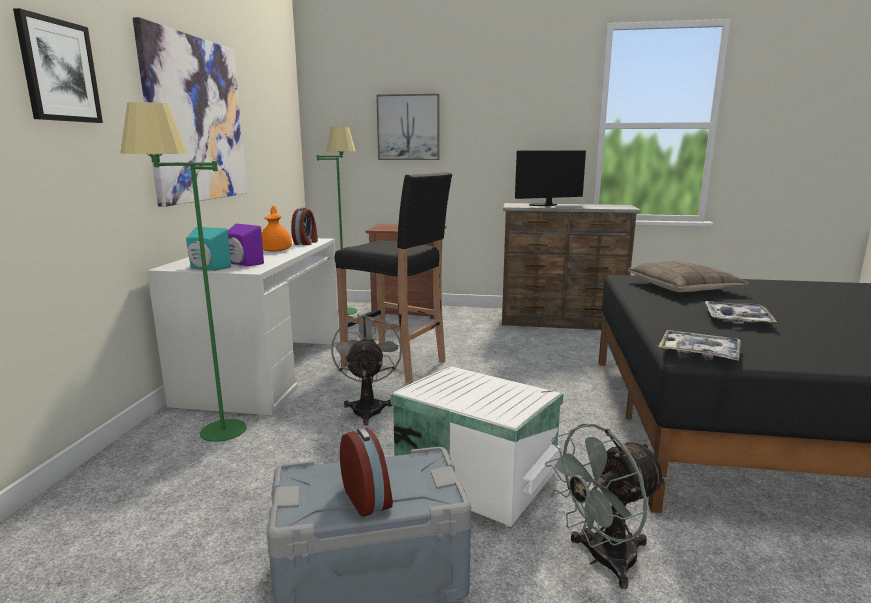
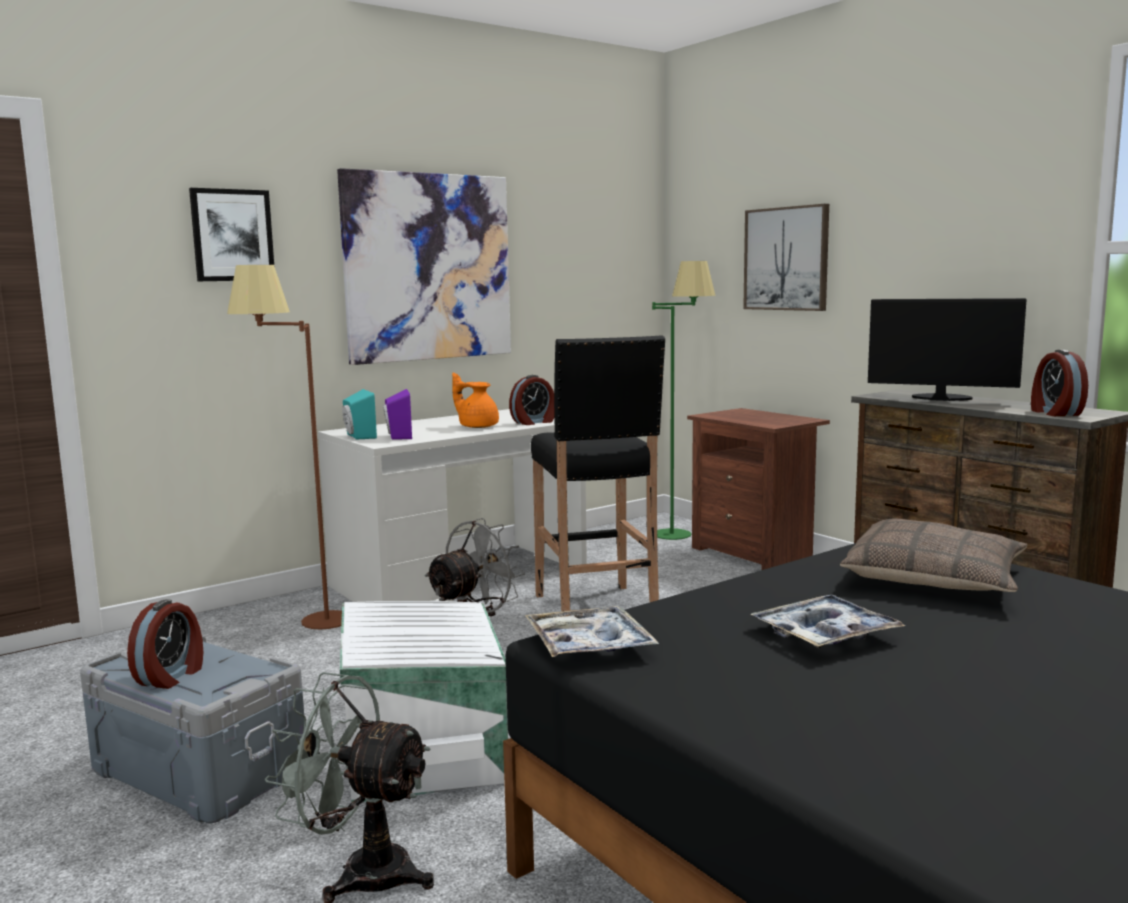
camera: 45 degrees right, 5 degrees down
(209, 440) = (303, 624): green floor lamp -> brown floor lamp
(277, 250) = (477, 426): orange teapot -> orange teapot turned 90 degrees counterclockwise
(612, 207) = (1054, 413): none -> alarm clock

